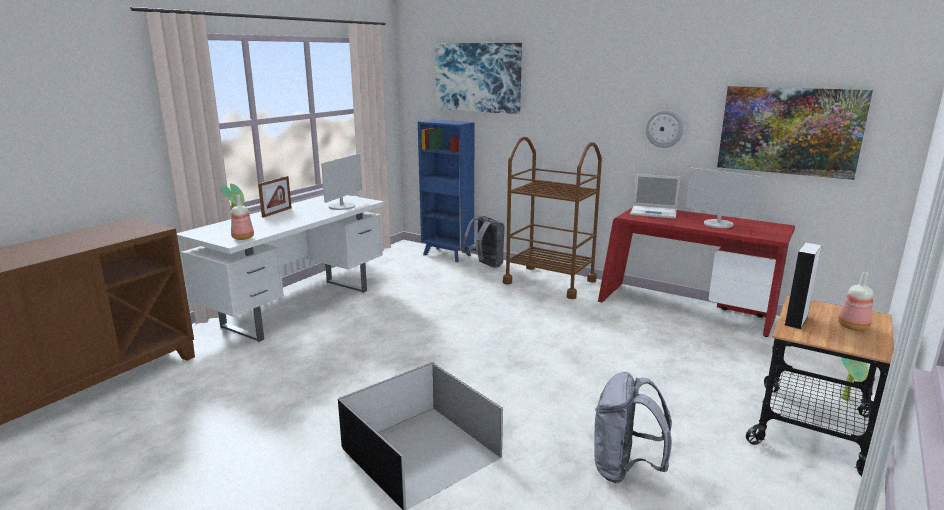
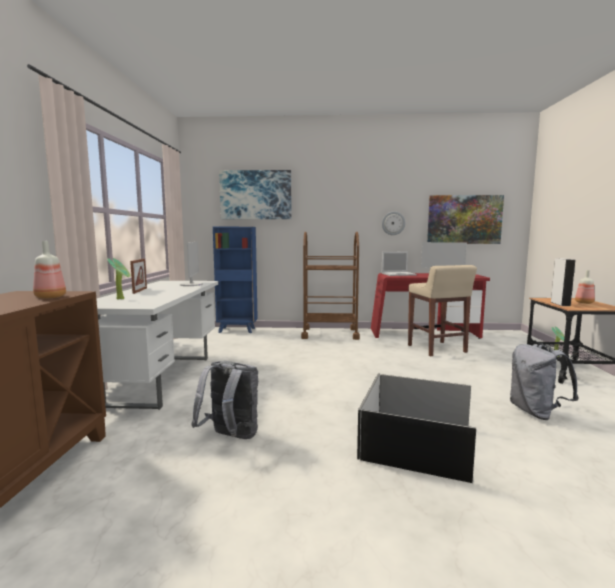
camera: 30 degrees left, 10 degrees down
(243, 238) = (150, 303): bottle -> bottle (51, 297)
(485, 265) = (274, 332): grey backpack -> grey backpack (230, 438)
(659, 339) = (437, 349): none -> beige stool

